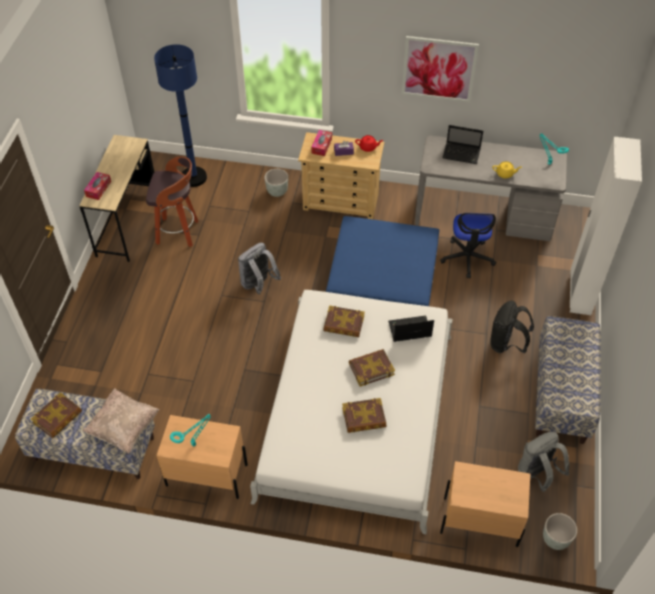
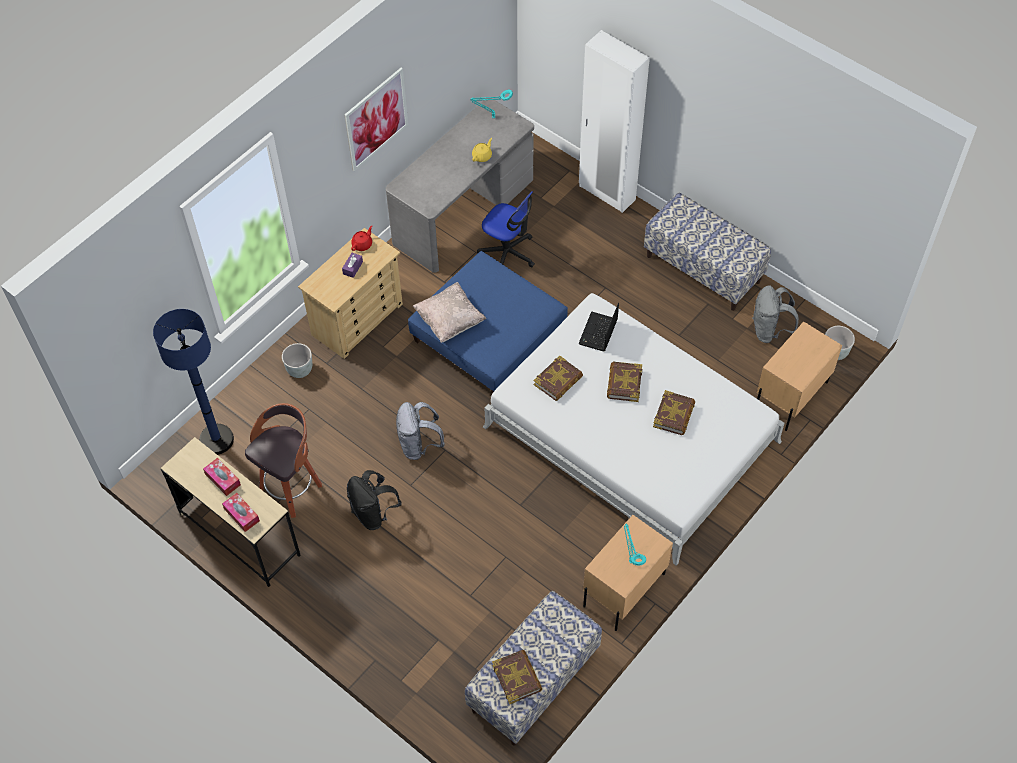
camera: 60 degrees left, 5 degrees up
(124, 428) = (566, 621): beige pillow -> beige pillow (450, 321)
(321, 146) = (330, 282): tissue box -> tissue box (223, 479)
(462, 154) = (431, 174): laptop -> none
(506, 344) = (626, 278): black backpack -> black backpack (373, 513)

